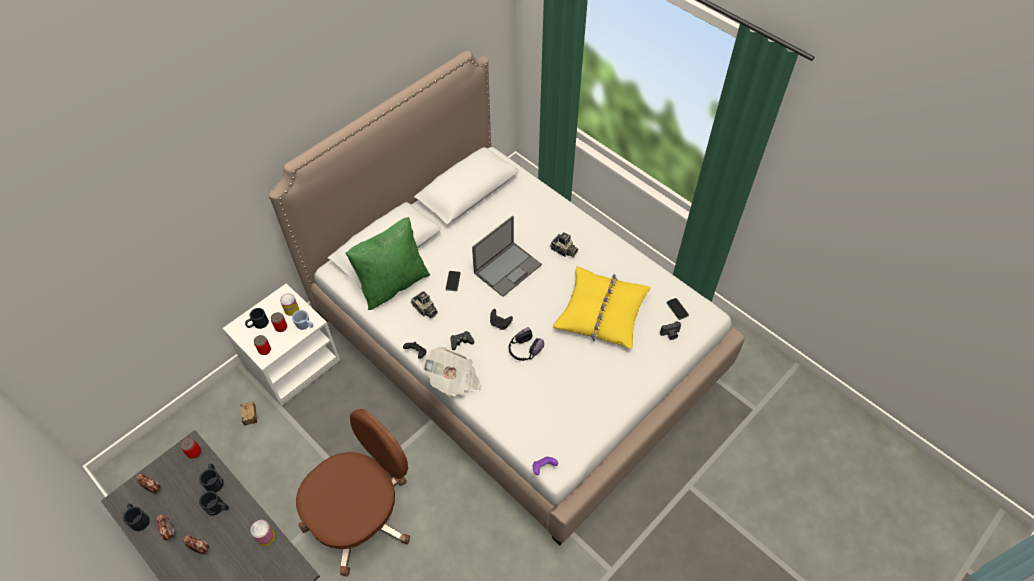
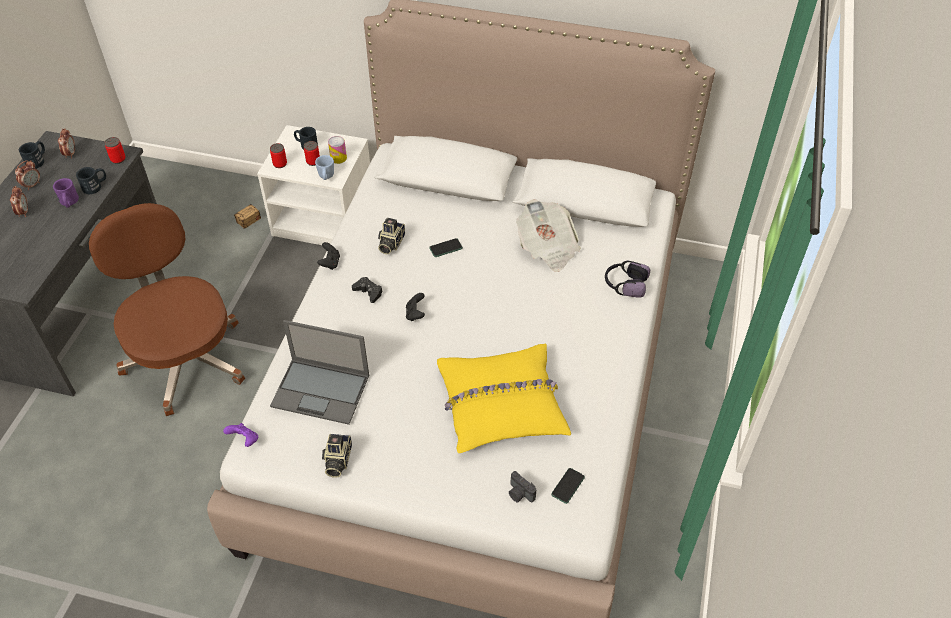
camera: 60 degrees right, 5 degrees down
(218, 507) = (69, 202): black mug -> purple mug
(266, 536) = (52, 247): can -> none
(362, 516) = (185, 359): brown office chair -> brown office chair turned 135 degrees counterclockwise
(392, 283) = (406, 203): green pillow -> none
(454, 380) = (314, 308): newspaper -> newspaper (547, 248)
(508, 268) = (499, 286): laptop -> laptop (322, 391)
(524, 350) = (393, 351): headphones -> headphones (625, 284)
(563, 251) = (567, 326): camera -> camera (337, 460)

